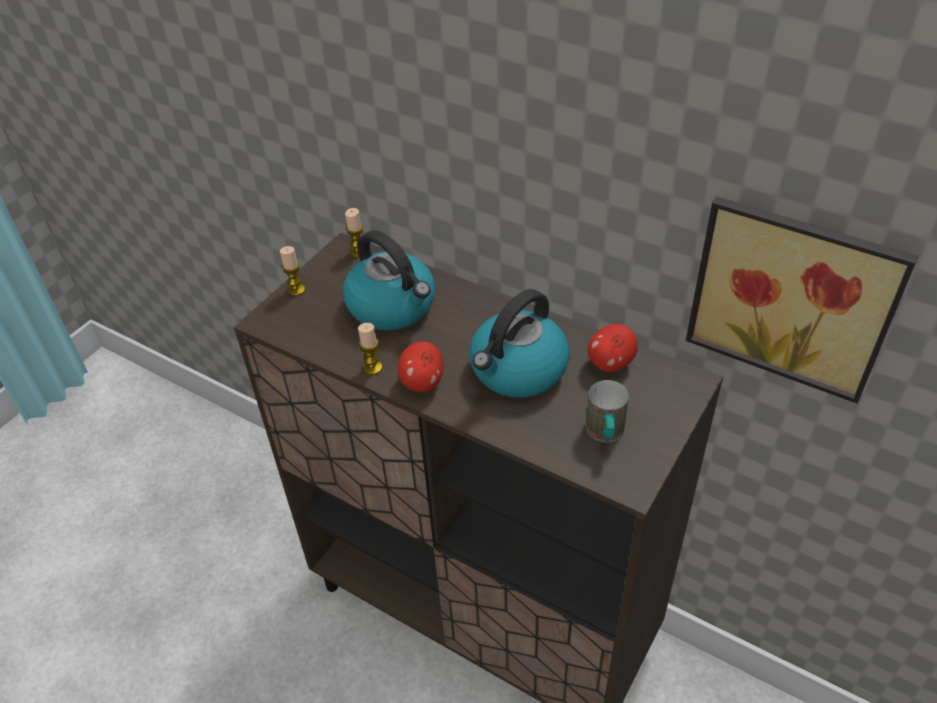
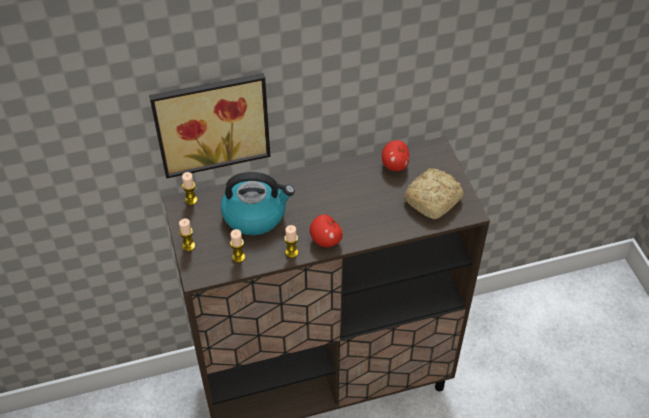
camera: 50 degrees left, 5 degrees up
(320, 333) = (238, 257): none -> candle
(518, 370) = (360, 200): kettle -> none
(605, 435) = (434, 199): mug -> bread
(793, 294) = (472, 74): picture -> picture (211, 121)

